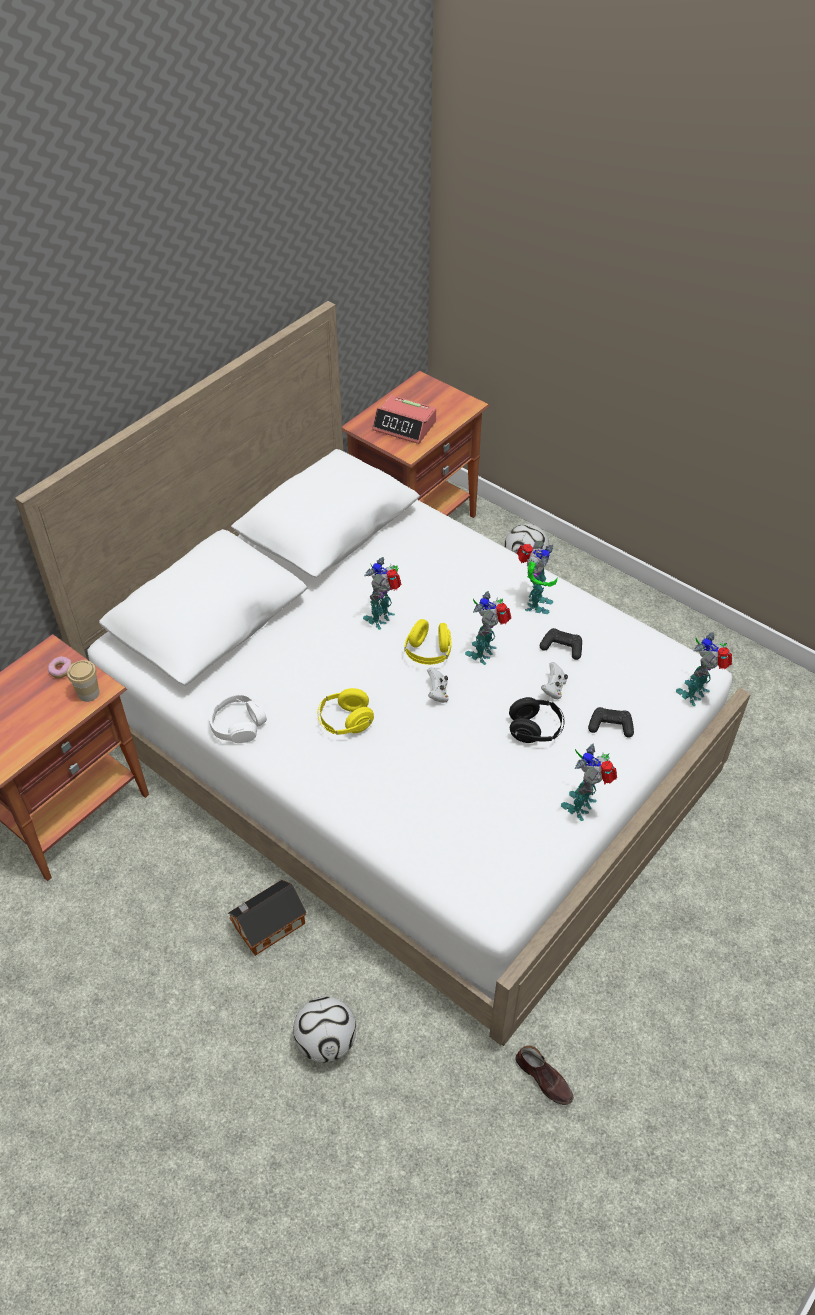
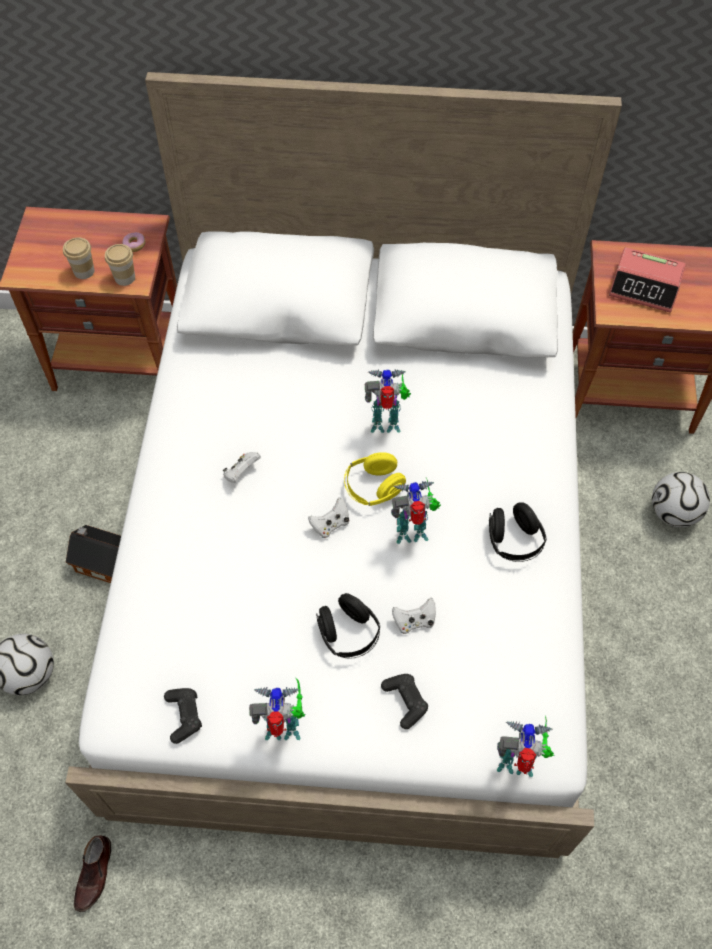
camera: 55 degrees right, 10 degrees up
(50, 717) = (84, 271): none -> cup
(238, 724) = (181, 397): white headphones -> none
(345, 722) = (241, 473): yellow headphones -> white game controller
(405, 426) = (645, 286): alarm clock -> alarm clock turned 60 degrees counterclockwise
(534, 604) = (514, 541): toy robot -> black headphones
(562, 648) = (475, 598): black game controller -> black game controller (184, 716)

